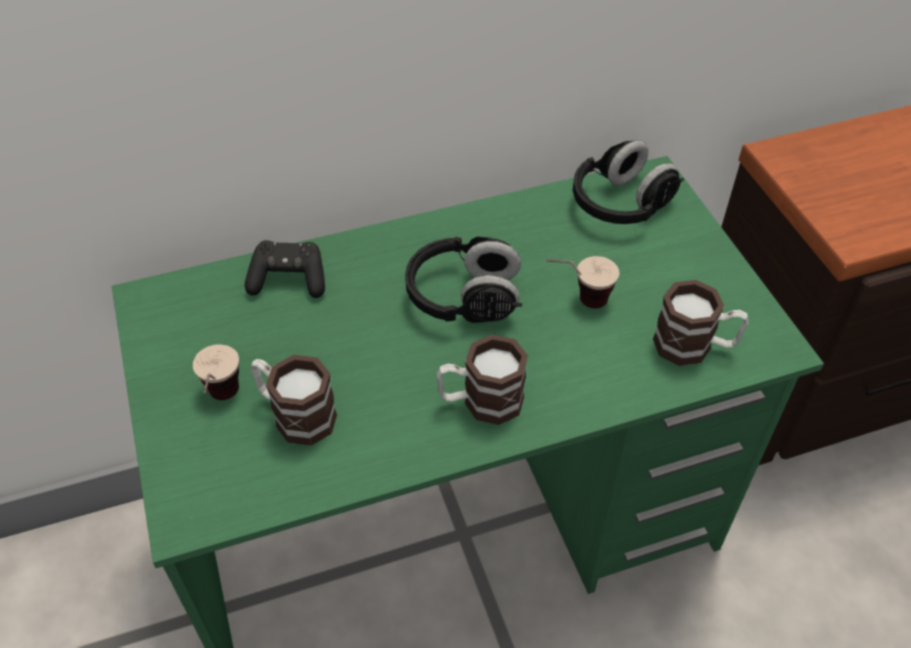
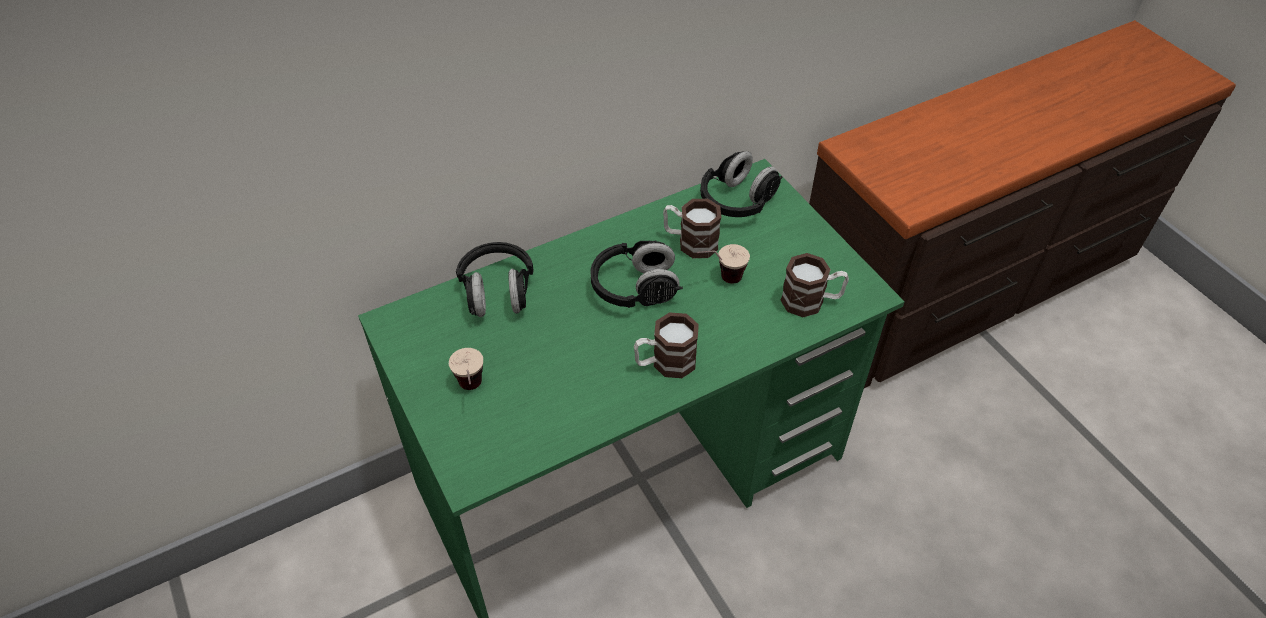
camera: 10 degrees left, 0 degrees up
(289, 280) = (497, 292): black game controller -> black headphones
(295, 414) = (529, 392): mug -> mug (690, 242)

